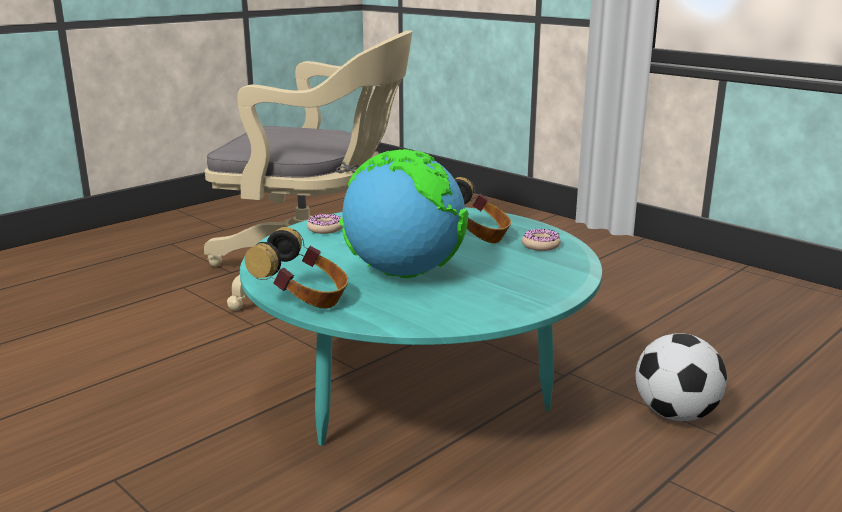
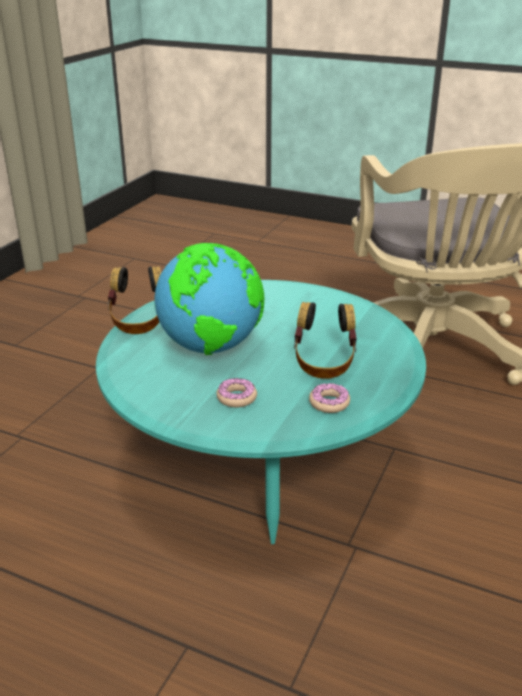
camera: 70 degrees right, 10 degrees up
(325, 229) = (291, 295): donut -> donut (237, 398)
(675, 414) = (316, 645): football -> none

